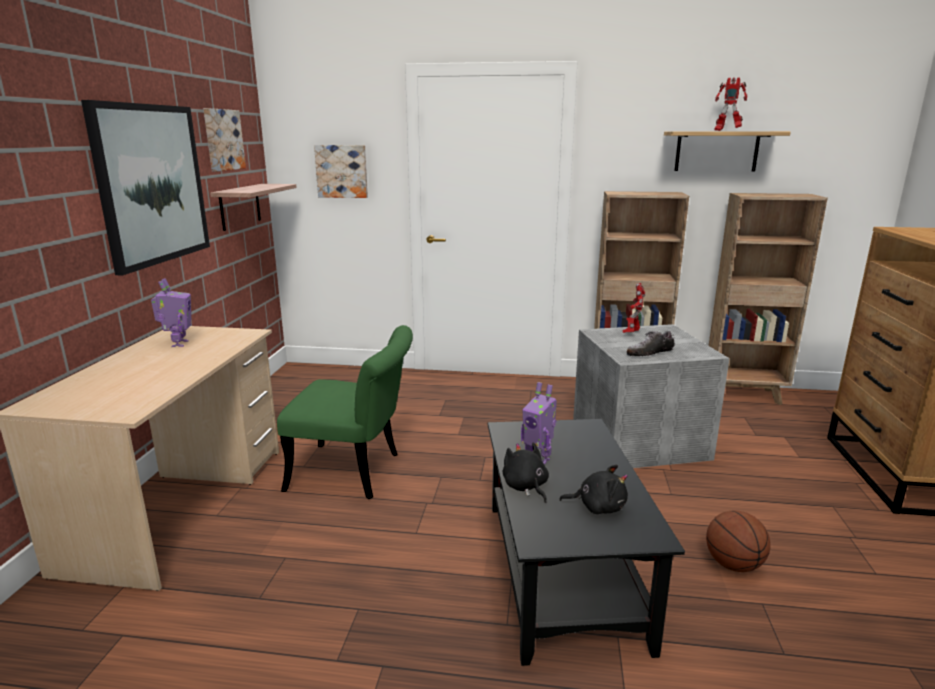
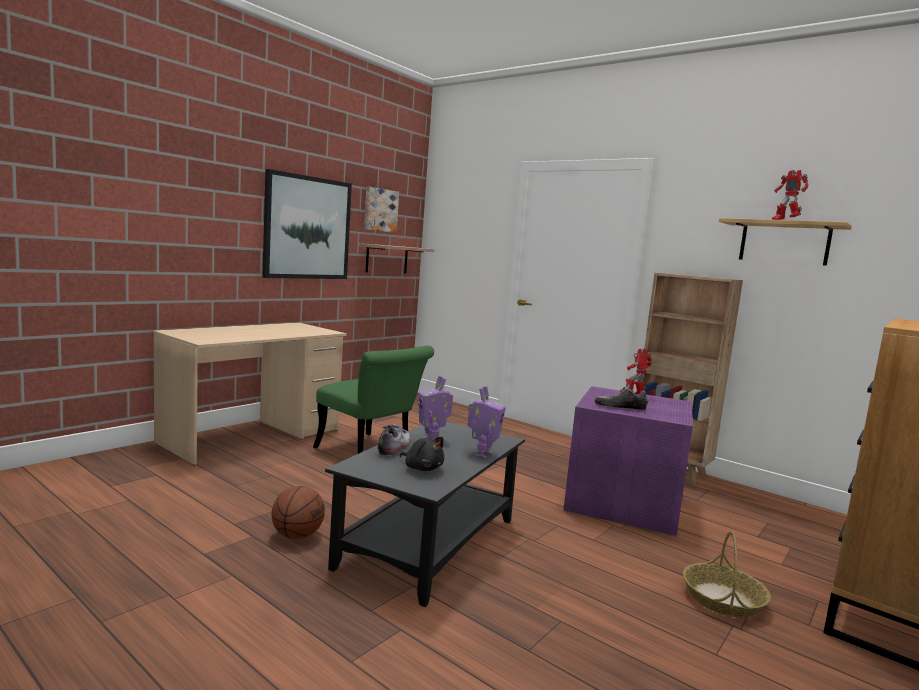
camera: 30 degrees right, 10 degrees down
(178, 344) = (283, 328): toy robot -> toy robot (482, 454)
(342, 171) = (468, 242): picture -> none
(525, 487) = (394, 447): black plush toy -> shoe
(641, 439) = (625, 503): grey storage box -> purple storage box
(732, 564) = (575, 593): basketball -> basketball (297, 535)
(744, 395) = (798, 510): brown bookcase -> none
(815, 513) = (723, 599): none -> basket

